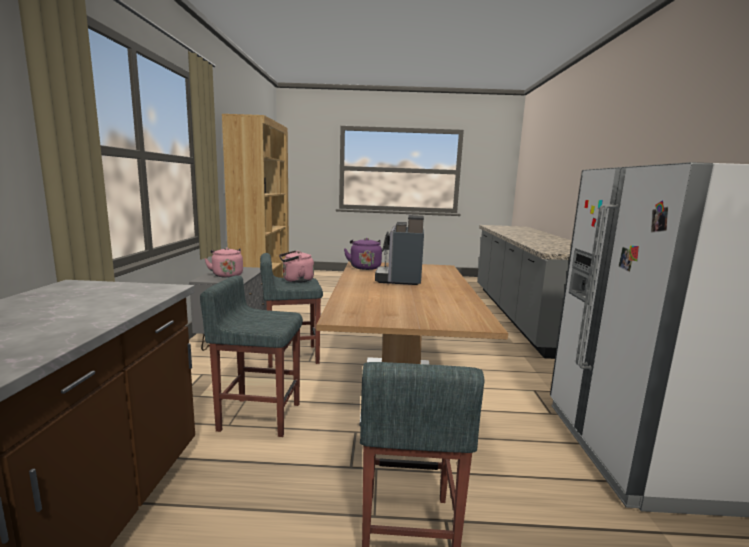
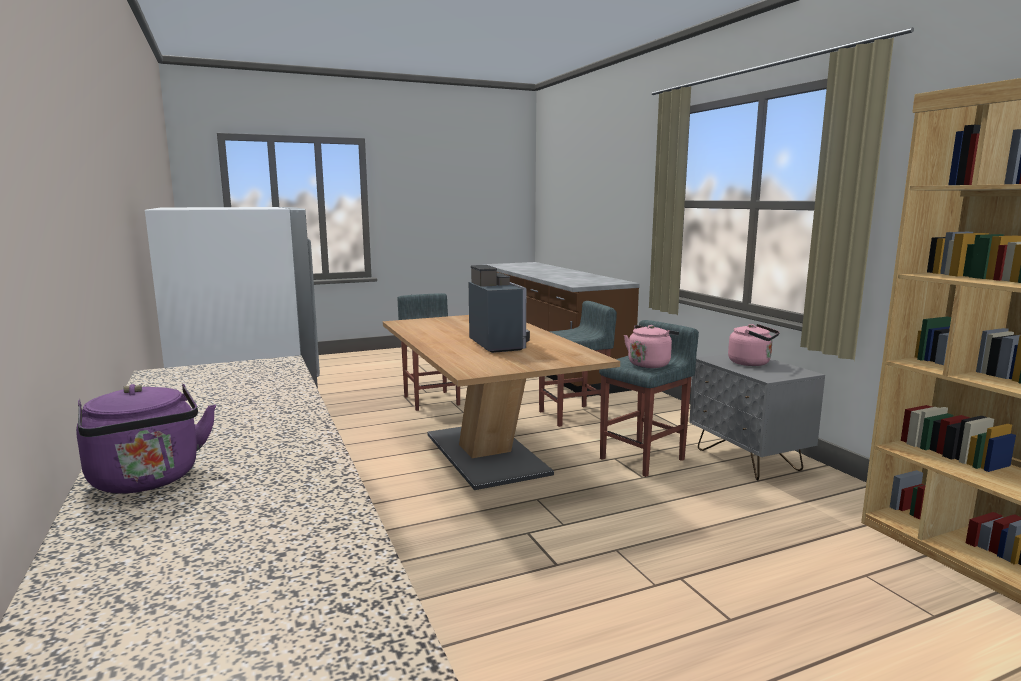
camera: 155 degrees right, 0 degrees up
(364, 267) = (571, 353): purple kettle -> purple kettle (147, 481)

